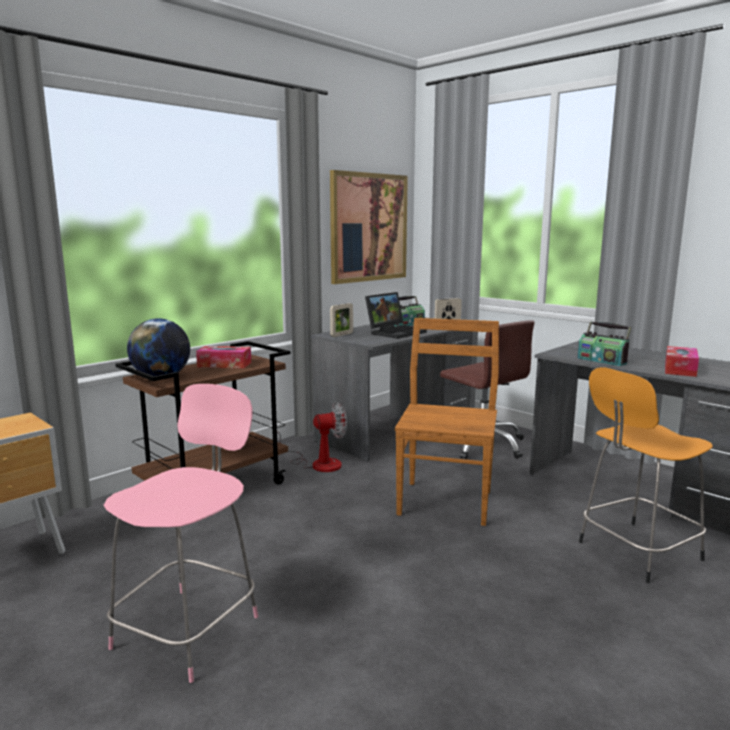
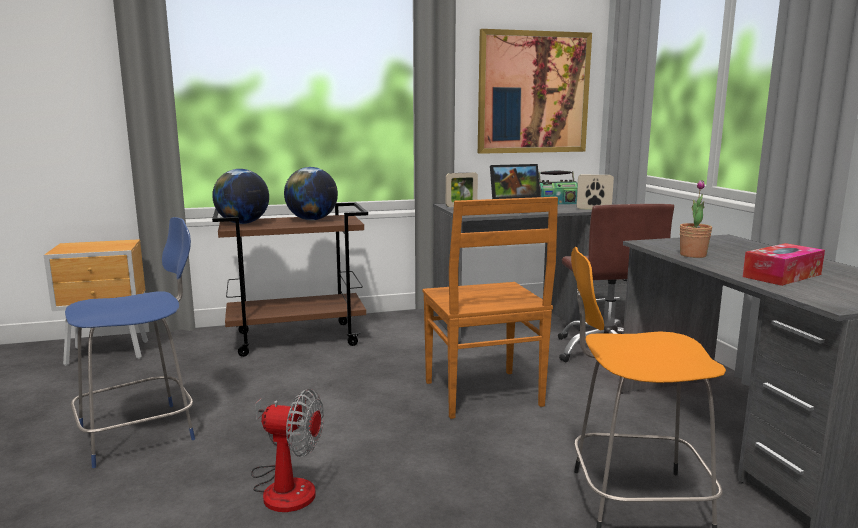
camera: 30 degrees right, 0 degrees up
(190, 629) = (141, 432): pink chair -> blue chair
(224, 364) = (312, 220): tissue box -> globe
(318, 463) = (409, 336): fan -> fan (285, 485)
(446, 501) = (483, 395): brown chair -> brown chair turned 120 degrees clockwise
(602, 360) = (693, 255): radio -> potted plant

